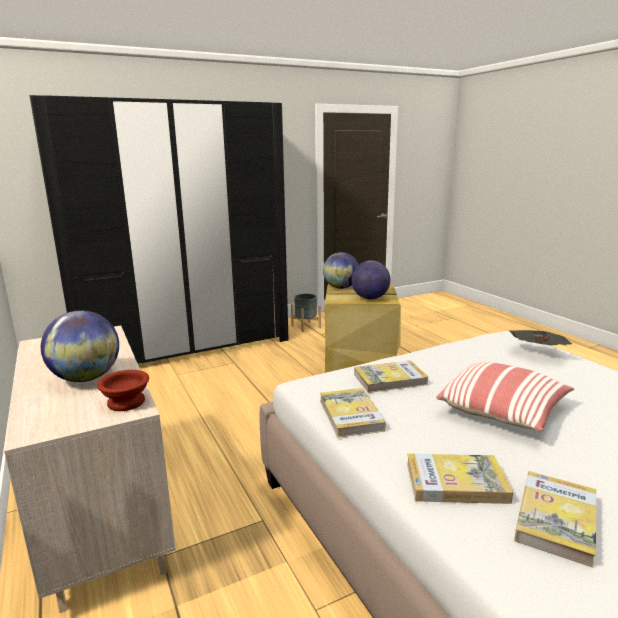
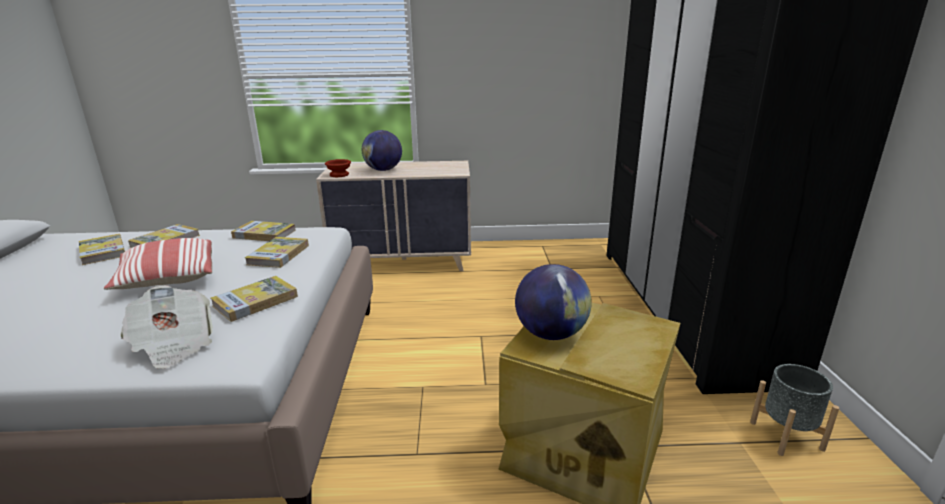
camera: 115 degrees right, 5 degrees up
(341, 288) = (631, 322): globe -> none
(464, 353) = (255, 301): none -> book

